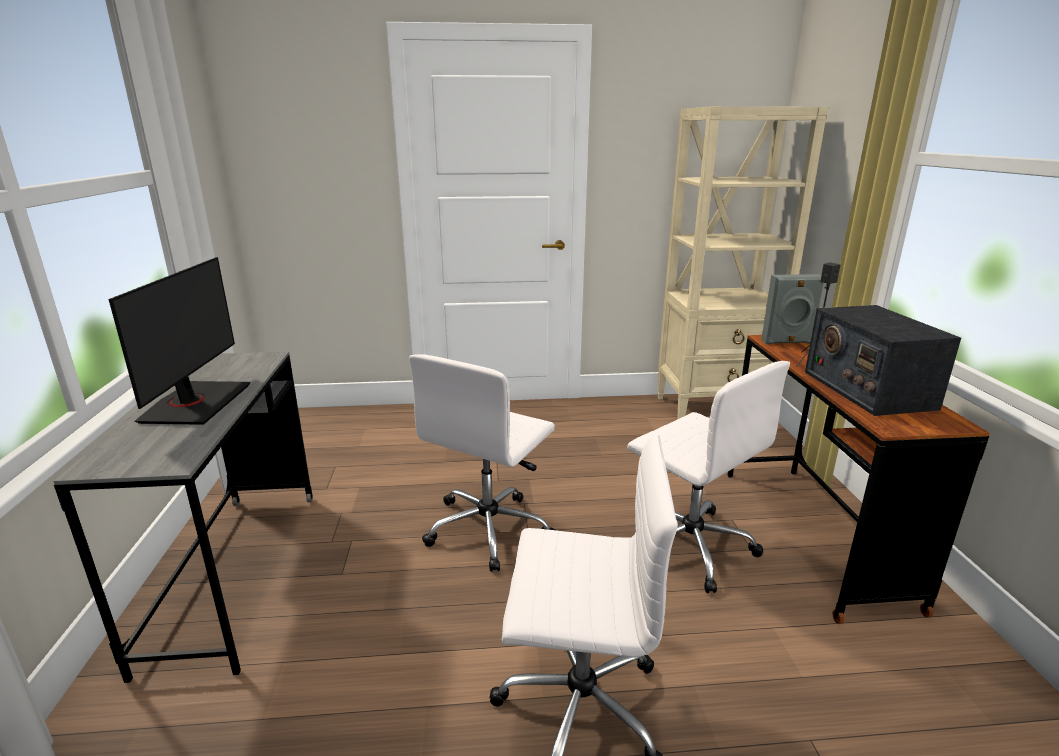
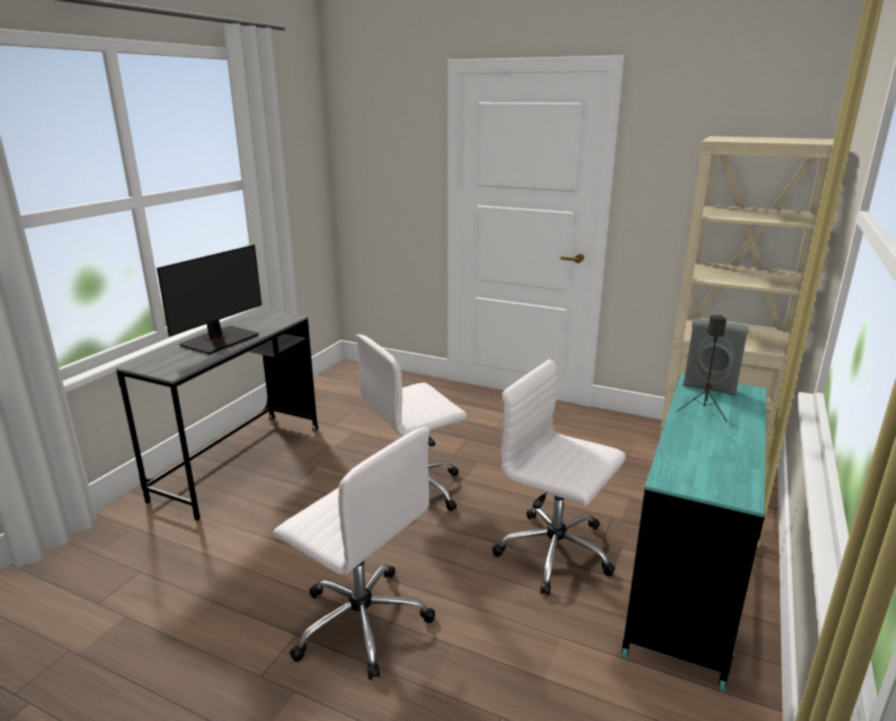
camera: 30 degrees right, 0 degrees up
(688, 545) = (556, 553): white office chair -> white office chair turned 135 degrees clockwise
(812, 534) = (686, 586): brown desk -> turquoise desk
(867, 389) = (709, 447): radio -> none

